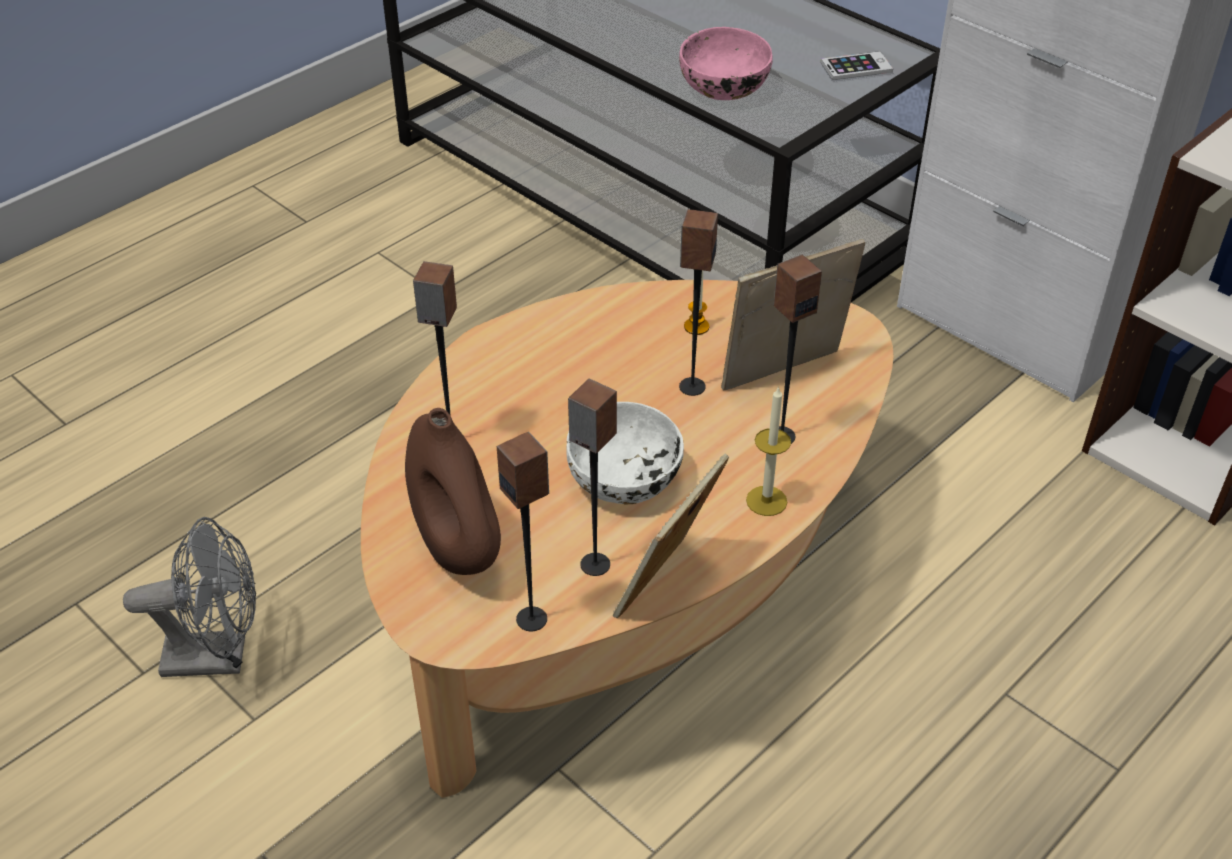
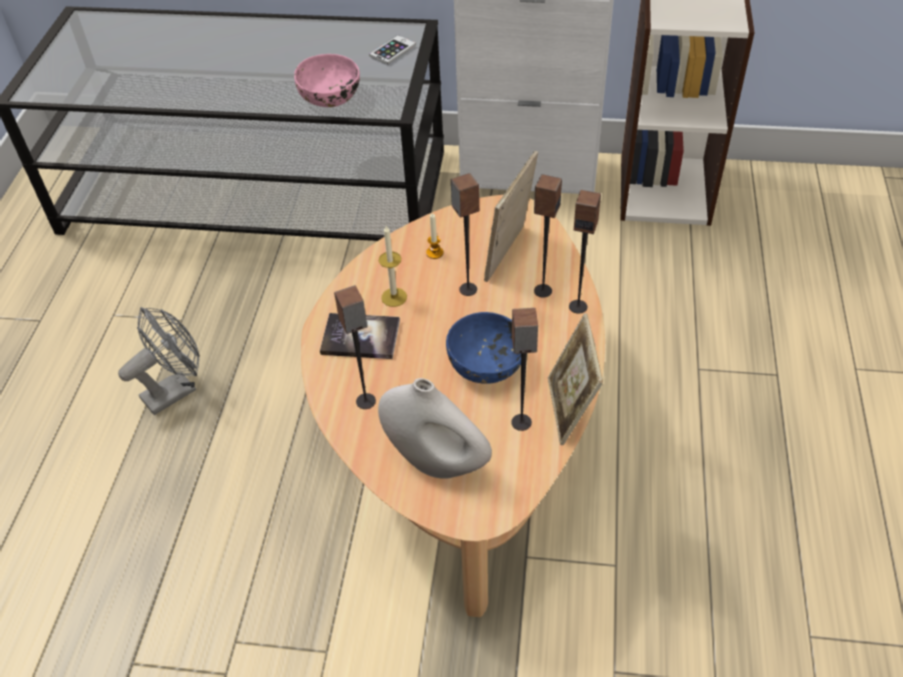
camera: 35 degrees left, 5 degrees up
(218, 656) = (265, 630): grey fan -> grey fan (176, 389)
(457, 547) = (436, 461): brown vase -> white vase
(516, 373) = (360, 337): none -> book
(532, 619) = (520, 474): speaker -> speaker (578, 306)
(624, 479) = (487, 364): white bowl -> blue bowl
(766, 501) = (571, 331): candle -> candle (394, 297)

